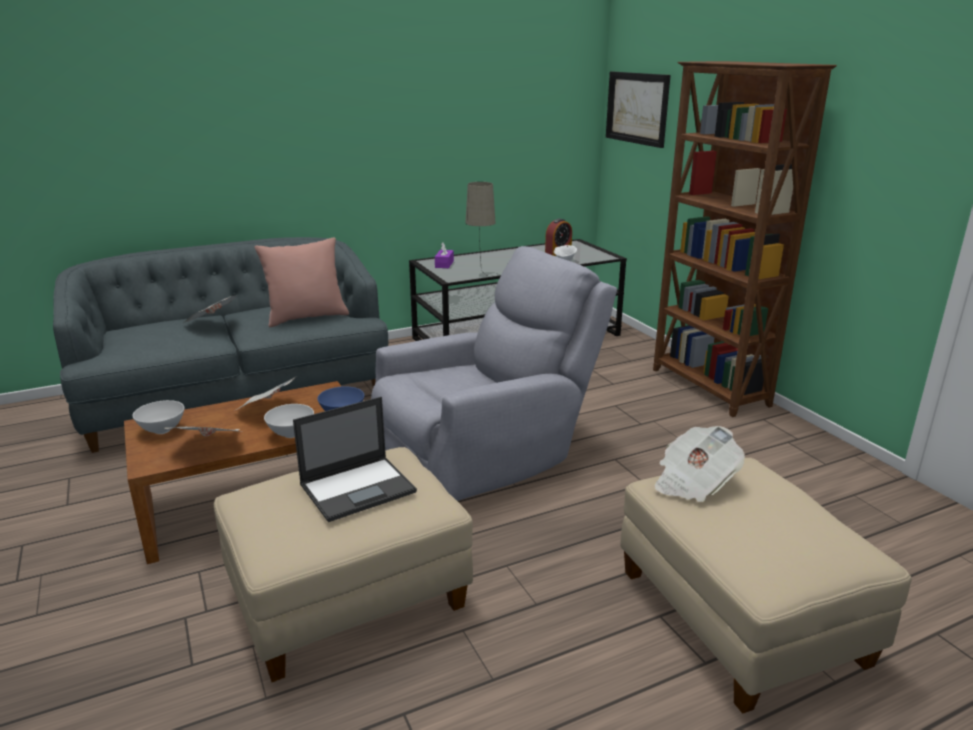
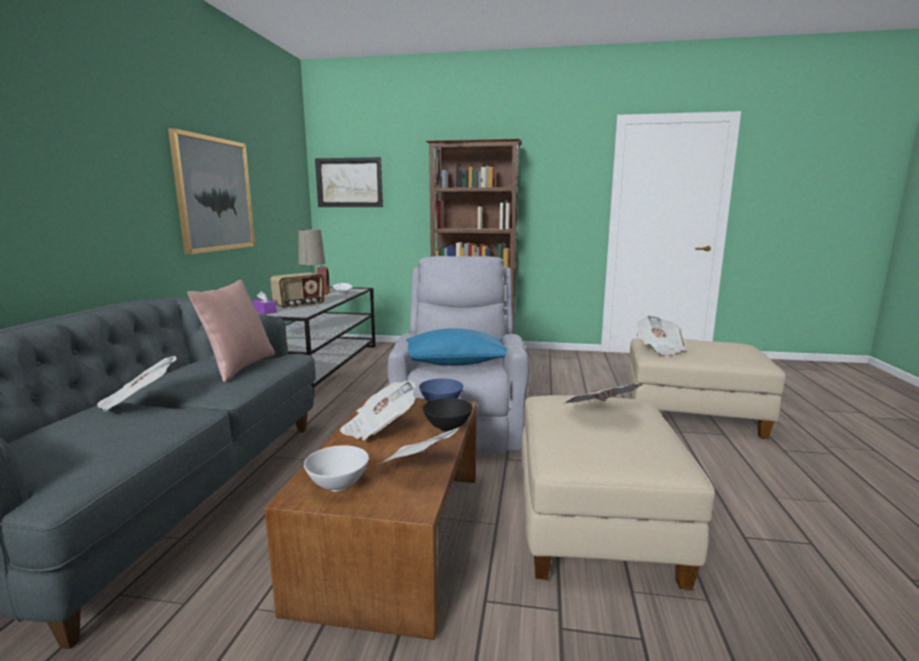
camera: 55 degrees left, 10 degrees down
(291, 434) = (447, 428): white bowl -> black bowl
(359, 488) = (599, 413): laptop -> newspaper
(415, 134) = (214, 194): none -> picture
(453, 383) = (454, 363): none -> blue pillow
(485, 266) = (299, 306): none -> radio

